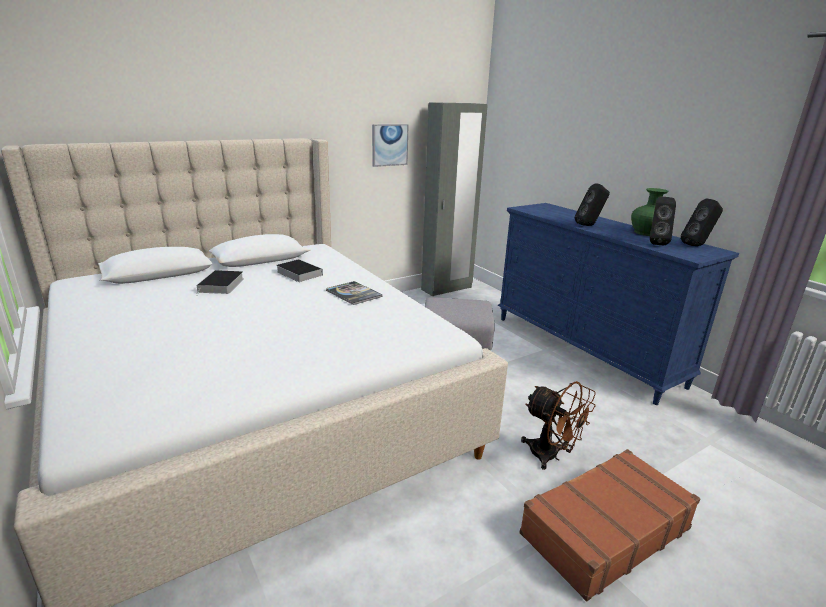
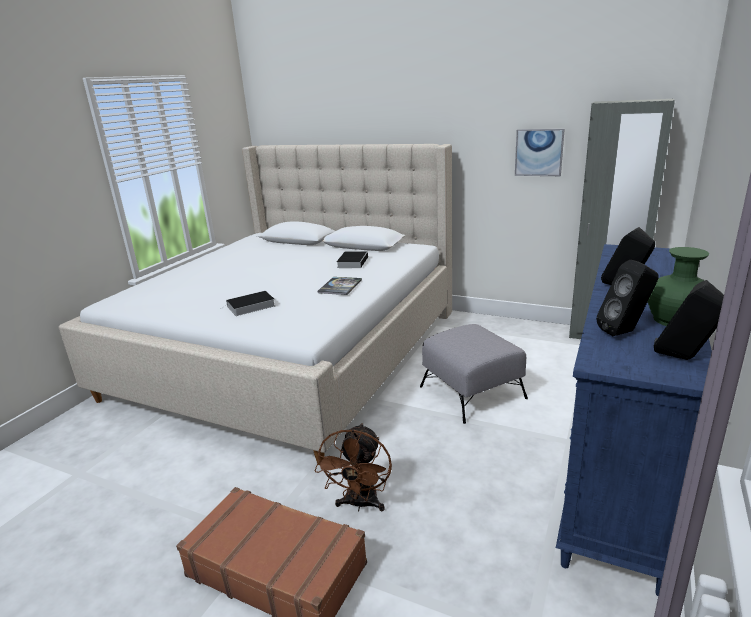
camera: 60 degrees right, 0 degrees up
(221, 286) = (298, 256): book -> book (250, 306)

